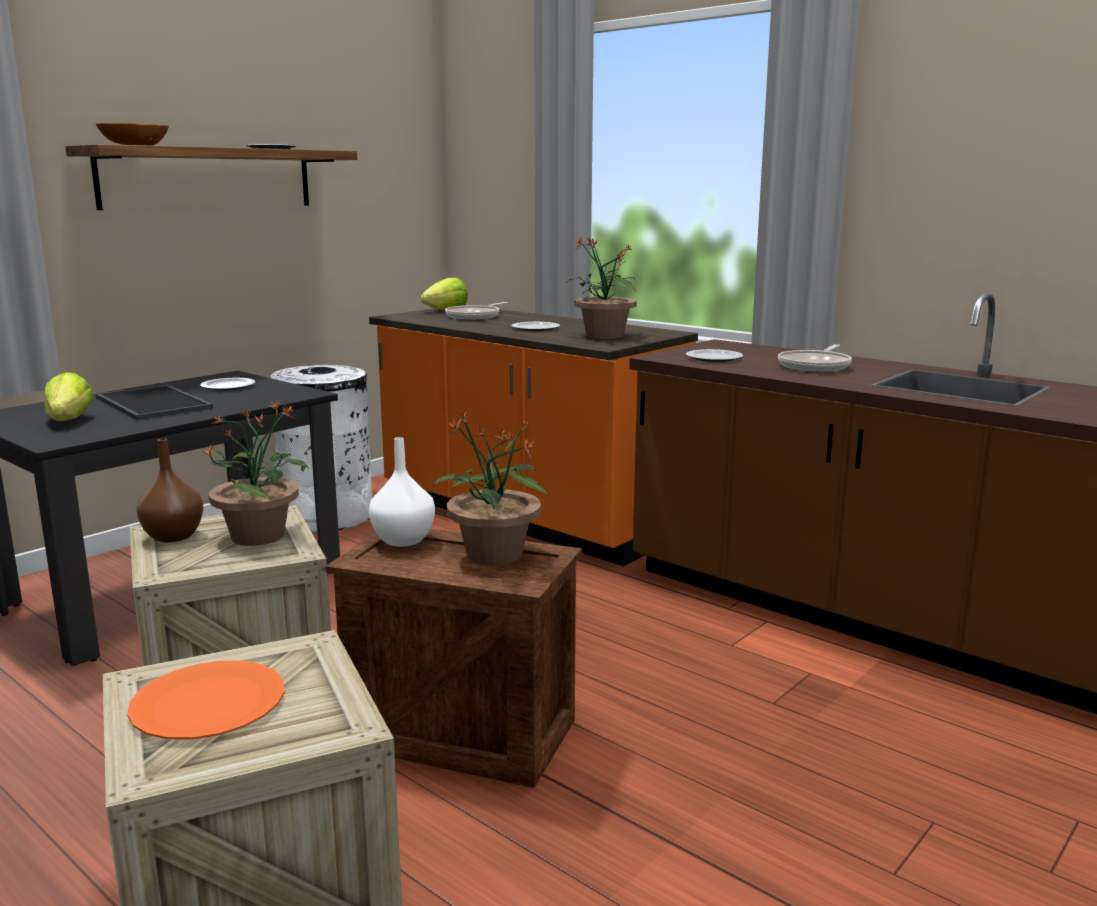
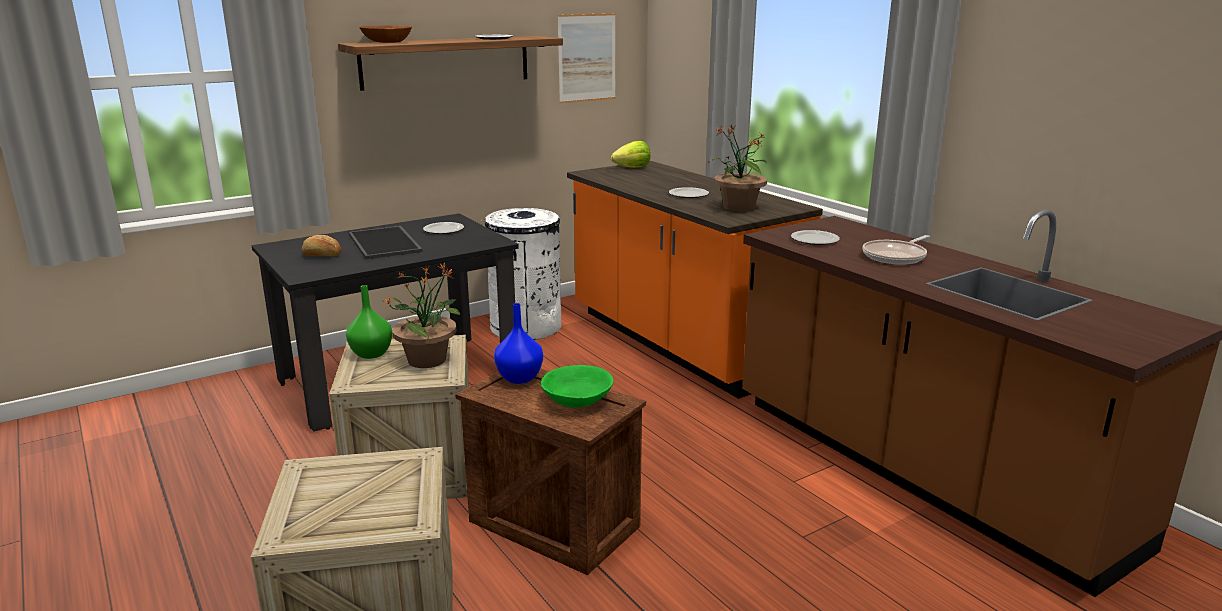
camera: 15 degrees right, 5 degrees up
(69, 420) = (321, 256): lettuce -> bread
(174, 536) = (372, 354): brown vase -> green vase
(209, 703) = (338, 493): orange plate -> none
(377, 183) = (587, 58): none -> picture
(402, 541) = (518, 378): white vase -> blue vase
(475, 316) = (650, 176): frying pan -> none
(494, 555) = (577, 399): potted plant -> green bowl

